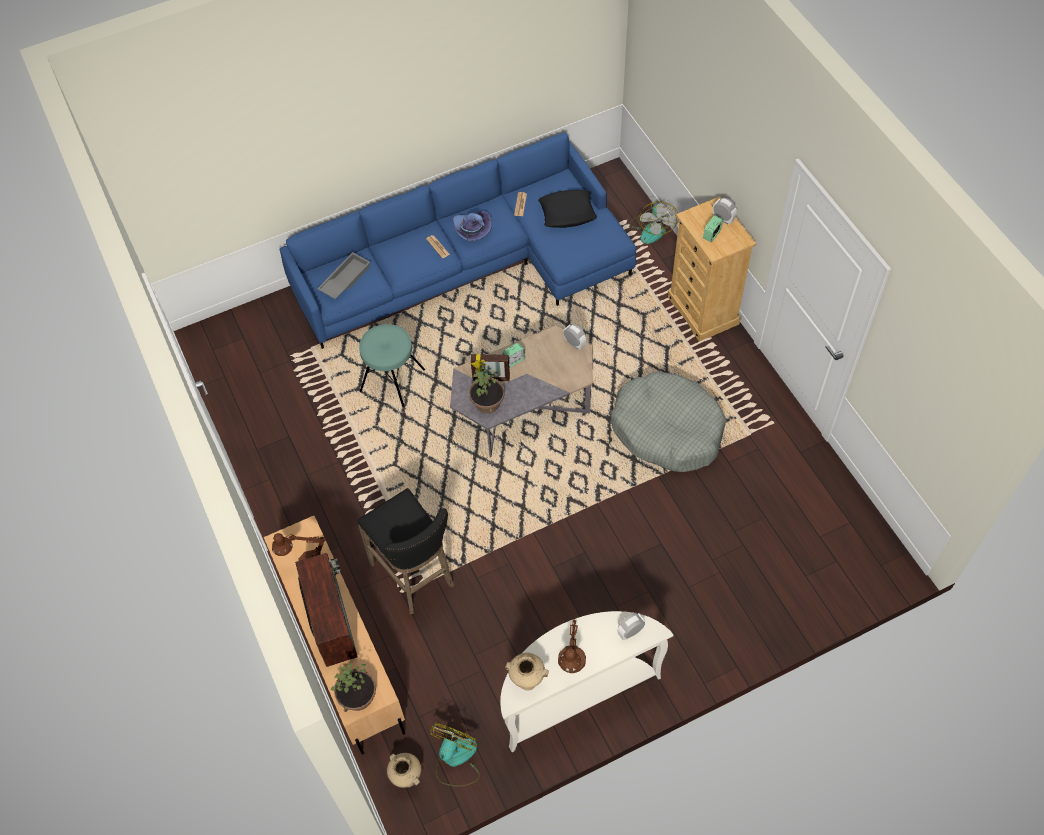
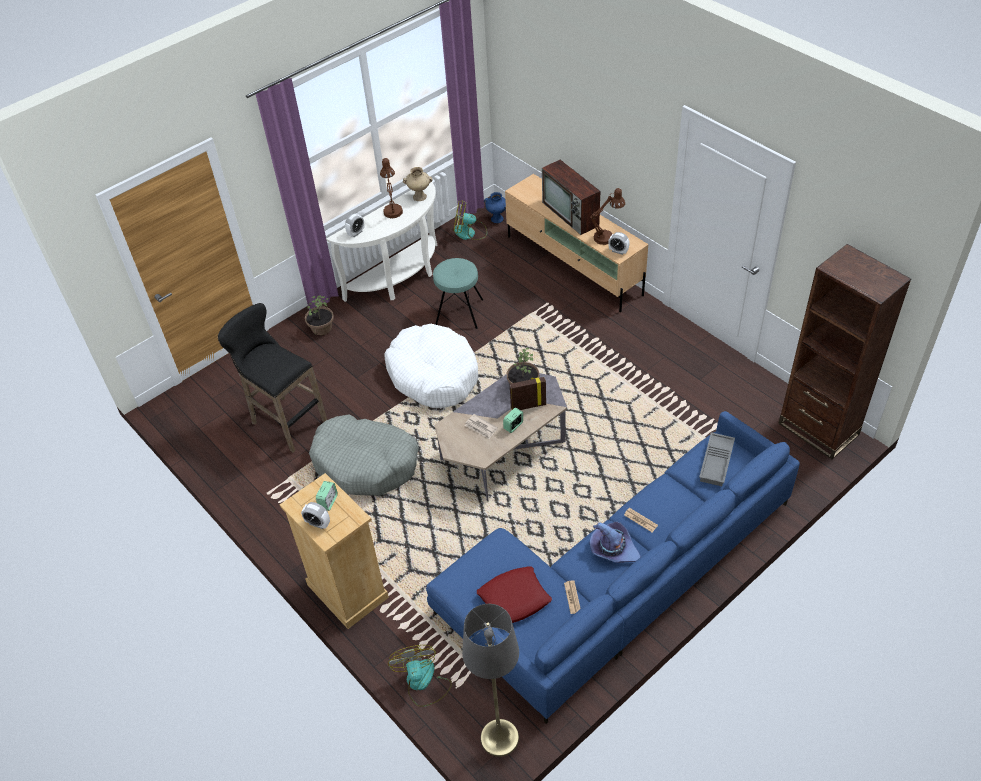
camera: 165 degrees right, 10 degrees down
(213, 351) = (818, 429): none -> brown bookcase
(358, 697) = (531, 186): potted plant -> potted plant (321, 328)
(392, 380) = (635, 444): turquoise stool -> turquoise stool (459, 312)
(406, 778) = (497, 219): beige vase -> blue vase
(415, 577) = (541, 313): black stool -> black stool (285, 421)
(455, 760) = (469, 233): fan -> fan turned 90 degrees clockwise
(546, 367) = (481, 428): none -> newspaper
(567, 212) = (514, 599): black pillow -> red pillow
(570, 522) = (433, 375): none -> white dog bed
(574, 343) = (461, 455): alarm clock -> alarm clock (618, 251)
(603, 183) = (499, 737): none -> grey floor lamp

